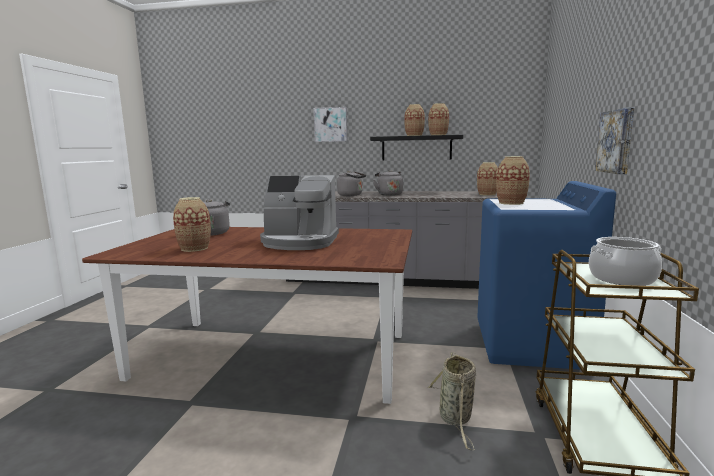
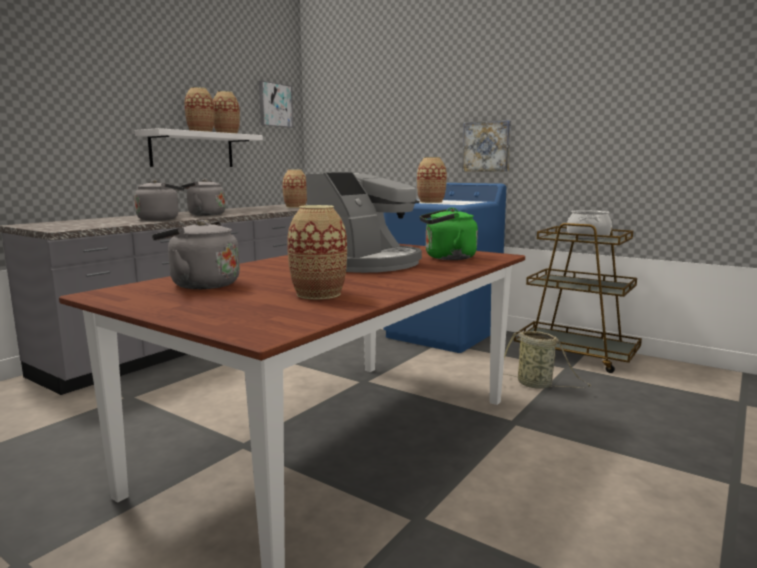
camera: 65 degrees left, 0 degrees up
(331, 124) = (60, 101): picture -> picture (275, 105)
(349, 252) = (447, 258): none -> green kettle
(416, 148) = (192, 150): black shelf -> white shelf

